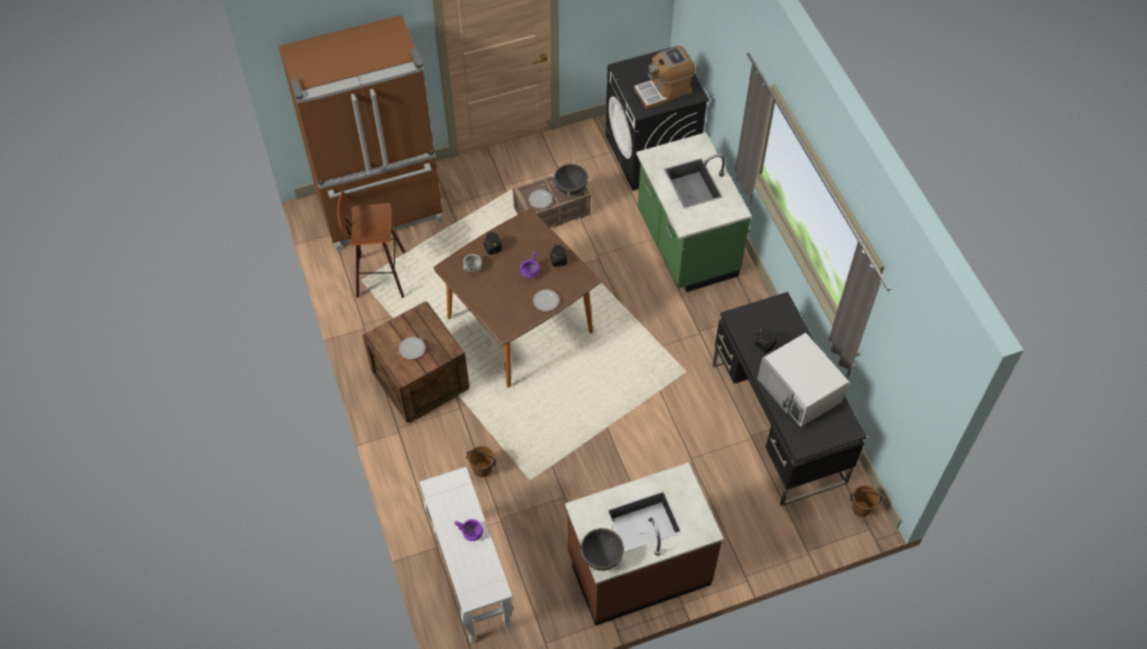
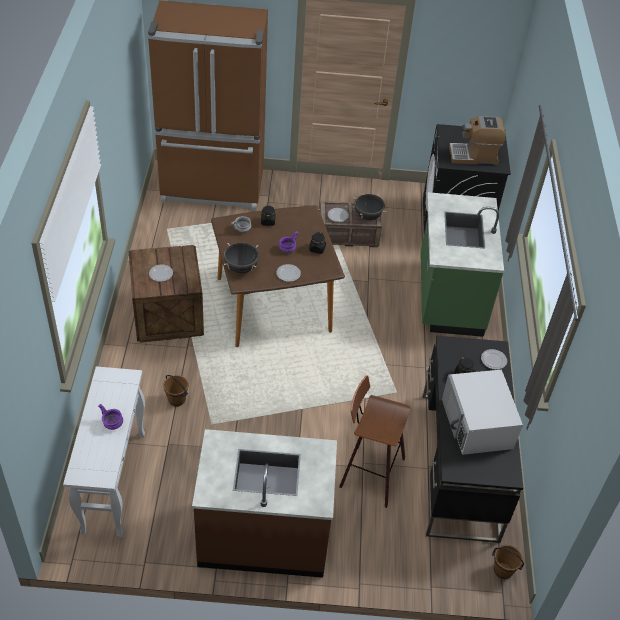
camera: 20 degrees right, 10 degrees down
(378, 275) = (182, 230): stool -> stool (369, 473)
(601, 557) = (210, 486): black cooking pot -> black cooking pot (241, 268)
(783, 318) = (493, 360): none -> plate

